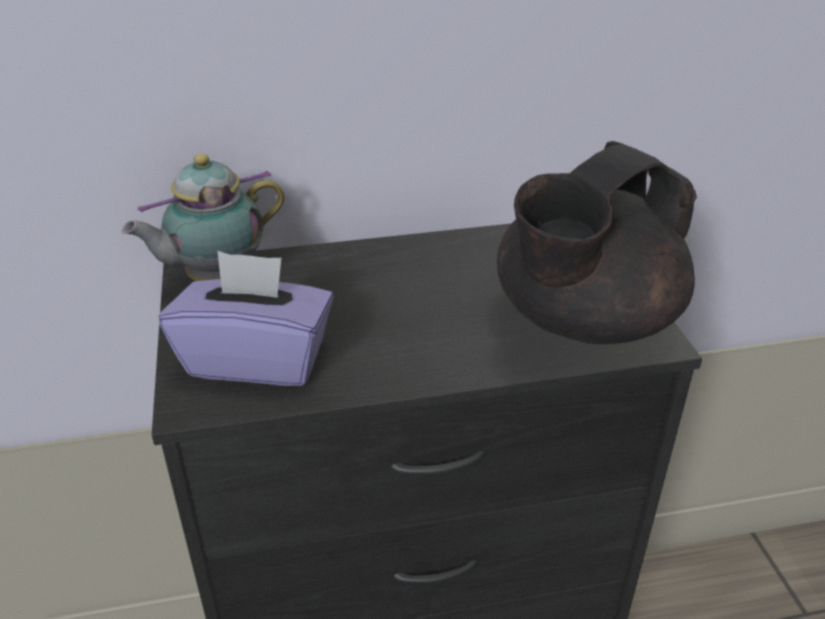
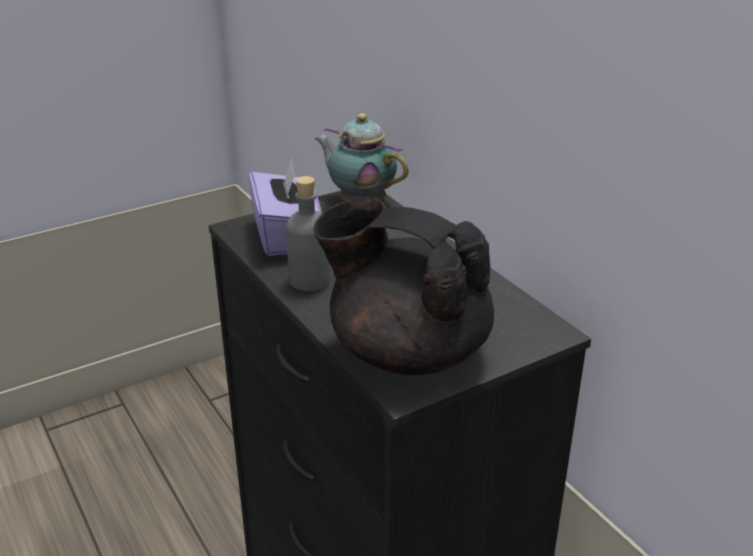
camera: 70 degrees right, 5 degrees down
(392, 361) = (310, 280): none -> grey bottle

